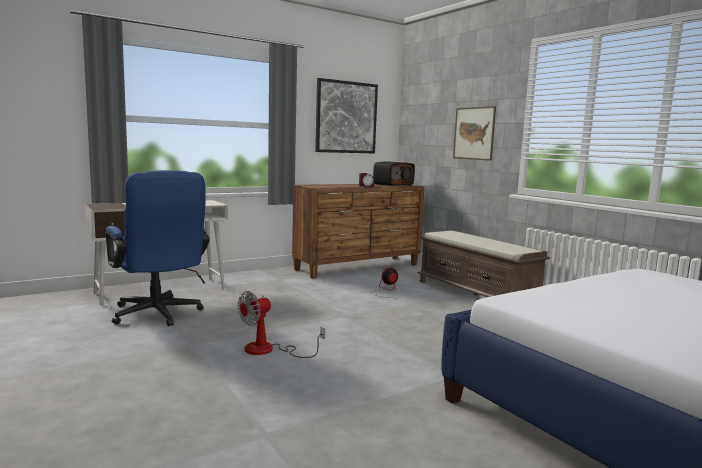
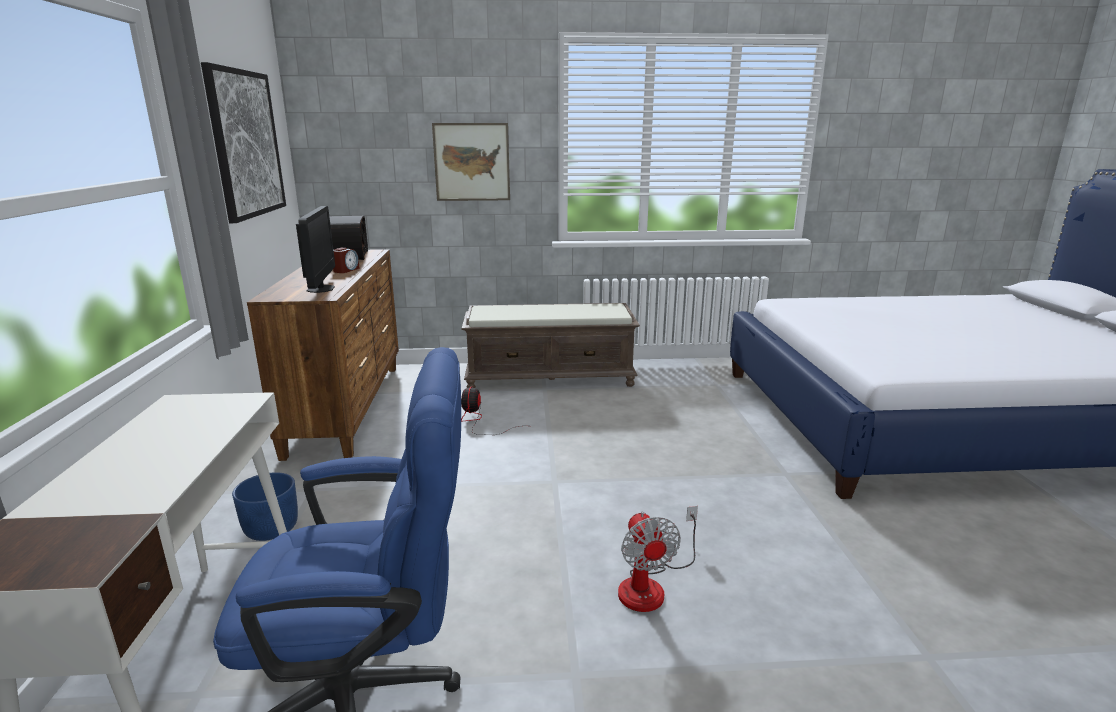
camera: 60 degrees left, 10 degrees up
(244, 281) = (271, 529): none -> blue planter
(327, 186) = (320, 289): none -> monitor

